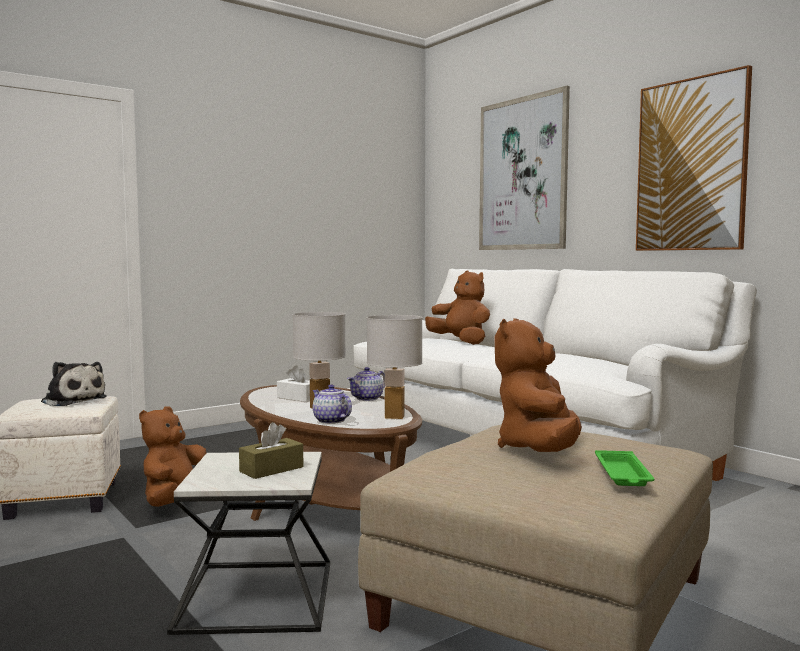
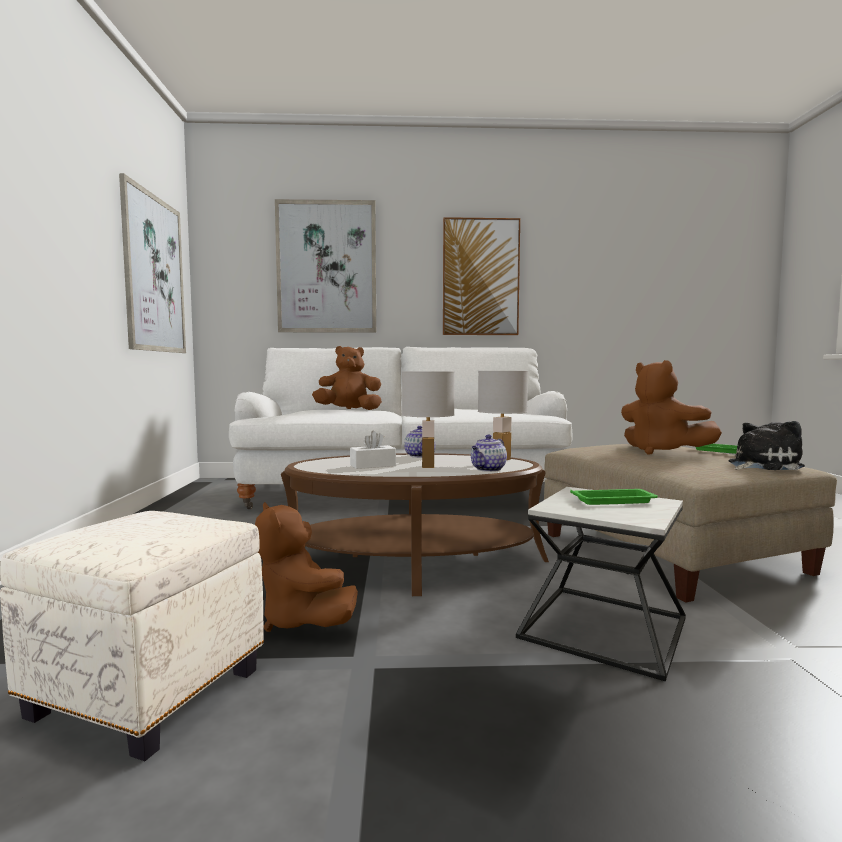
camera: 55 degrees left, 0 degrees up
(72, 400) = (144, 523): plush toy -> plush toy (761, 465)
(271, 469) = (614, 501): brown tissue box -> green tray
(330, 421) = (488, 469): teapot -> teapot turned 45 degrees counterclockwise
(357, 205) = (154, 274): none -> picture

